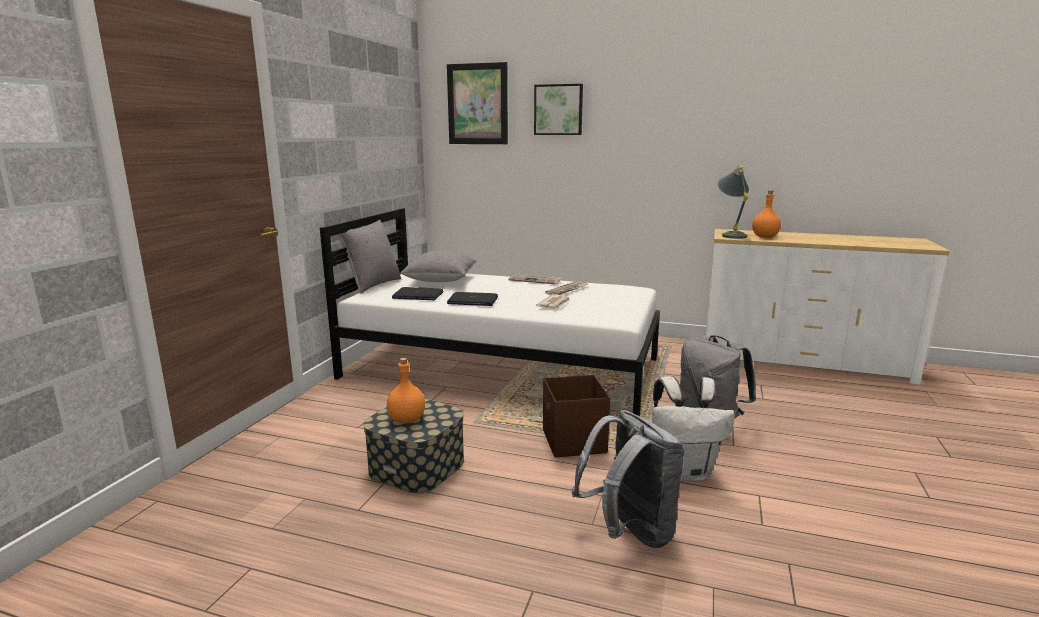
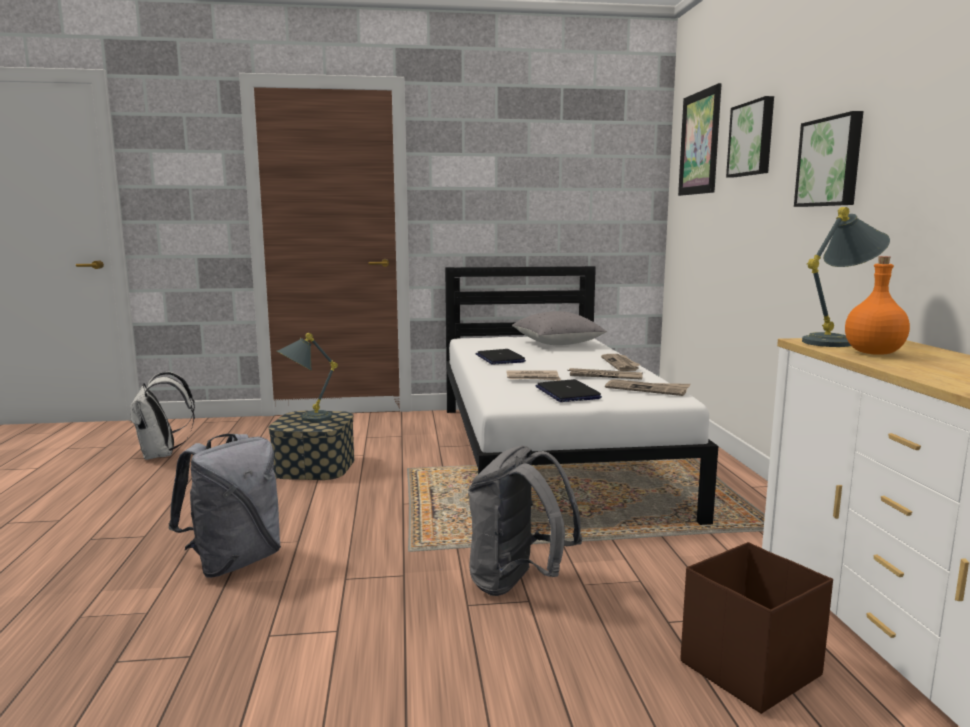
camera: 65 degrees right, 5 degrees down
(373, 285) = (508, 335): grey pillow -> none
(406, 420) = (305, 419): orange bottle -> grey table lamp
(417, 295) = (493, 346): laptop -> laptop (567, 393)
(573, 442) = (401, 513): brown storage box -> brown storage box (748, 669)
(614, 289) = (647, 389): none -> newspaper
(650, 133) = (831, 162): none -> picture
(682, 472) = (369, 577): white backpack -> white backpack (162, 455)

